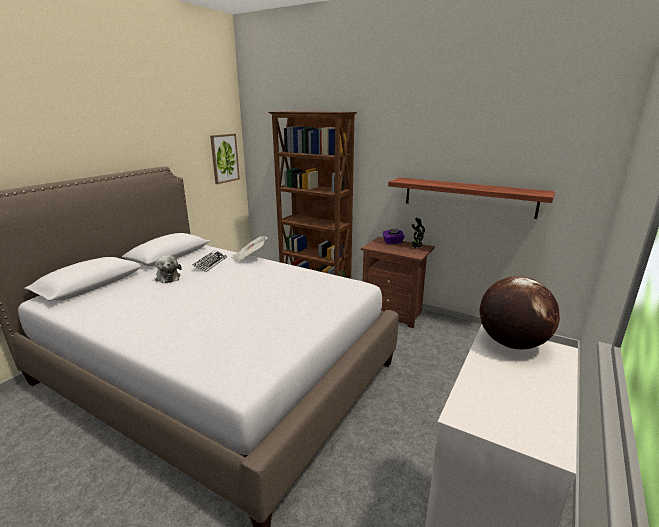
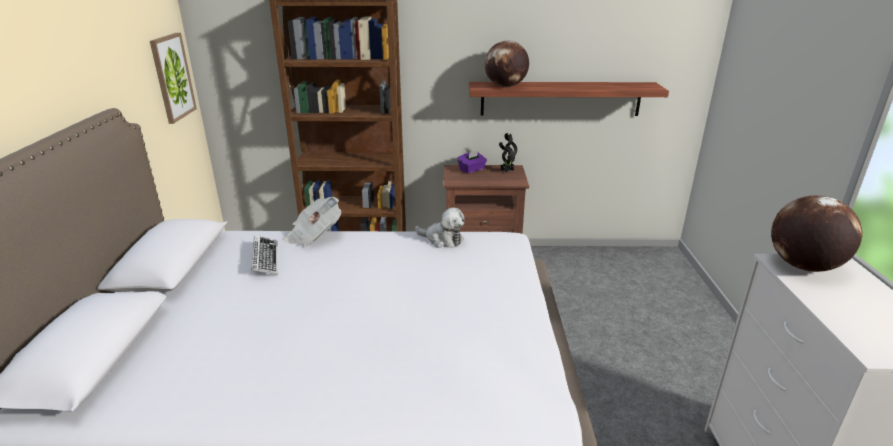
camera: 30 degrees left, 5 degrees up
(167, 277) = (225, 301): plush toy -> plush toy (442, 239)
(418, 182) = (505, 86): none -> globe

